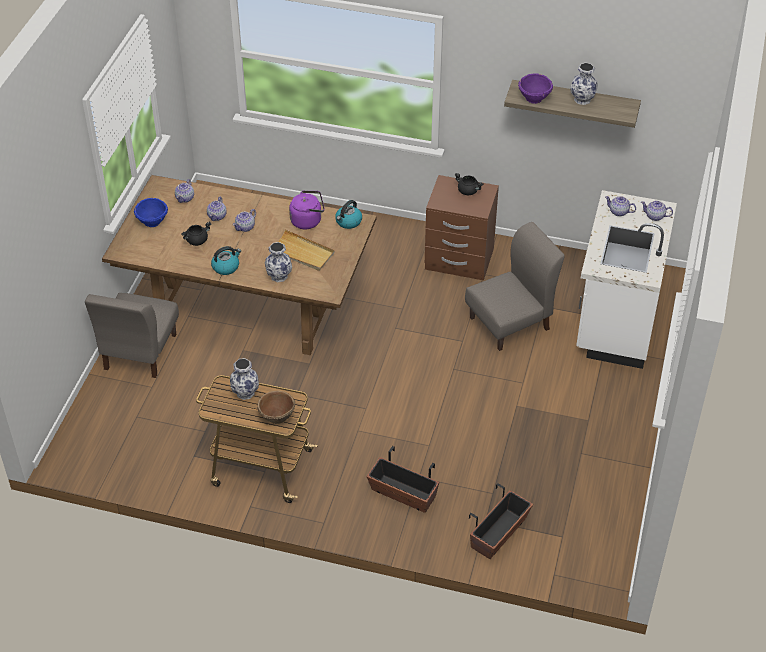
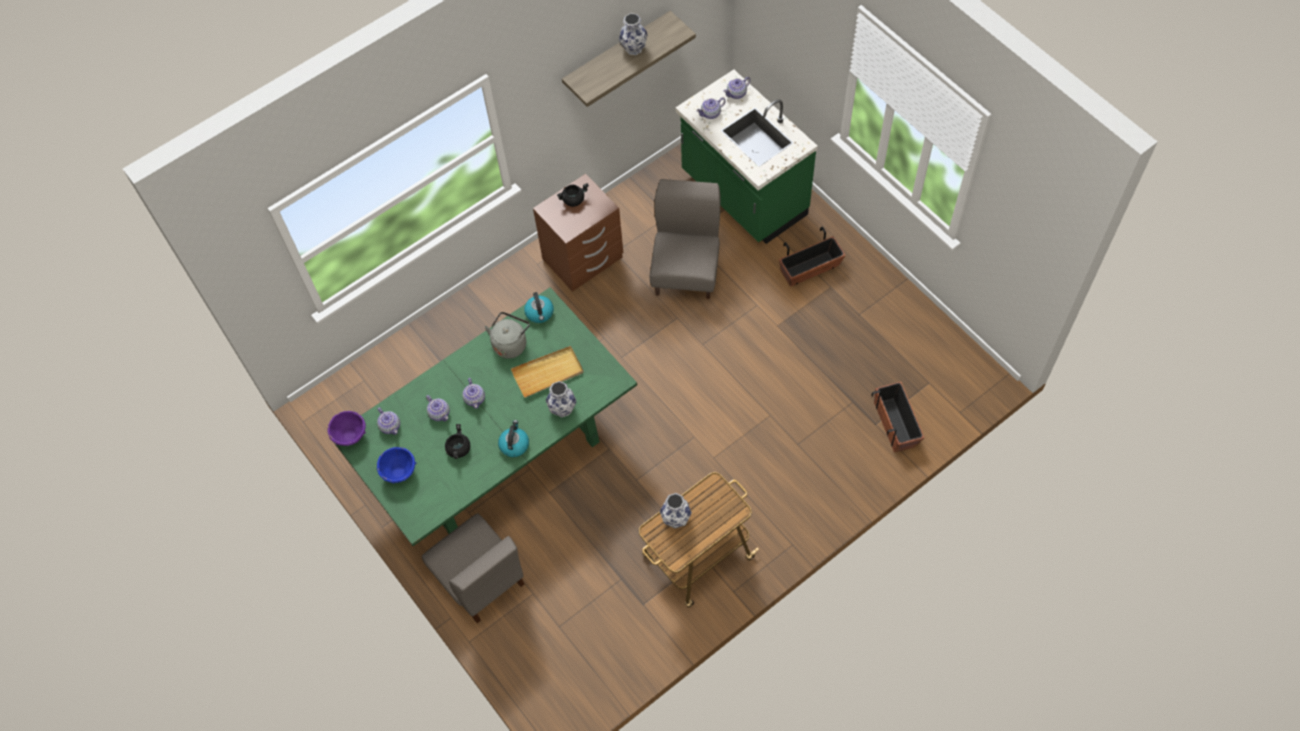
camera: 50 degrees left, 15 degrees up
(249, 306) = (499, 455): brown dining table -> green dining table
(277, 417) = (723, 510): brown bowl -> none
(308, 221) = (510, 343): purple kettle -> grey kettle
(403, 494) = (806, 467): planter -> planter (810, 269)
(534, 99) = (602, 80): purple bowl -> purple bowl (351, 436)
(616, 319) = (742, 195): white counter -> green counter

